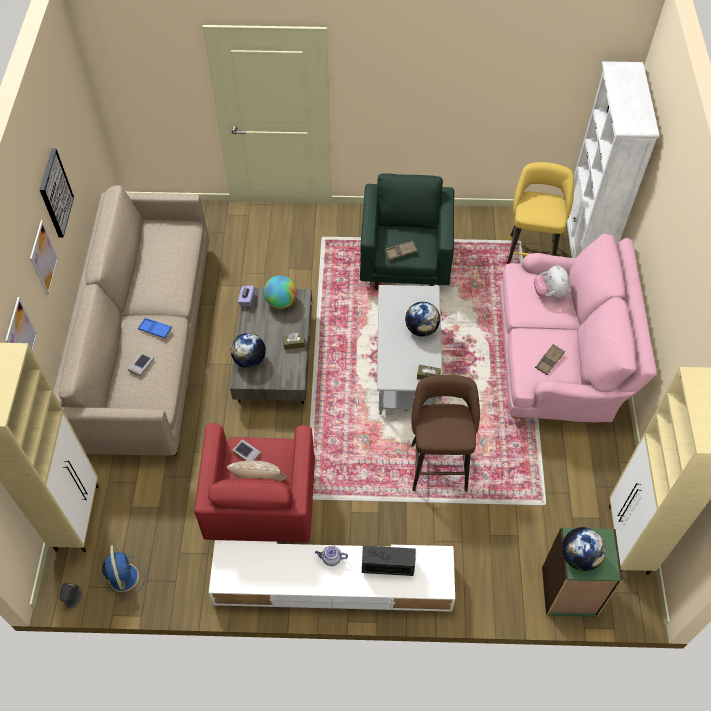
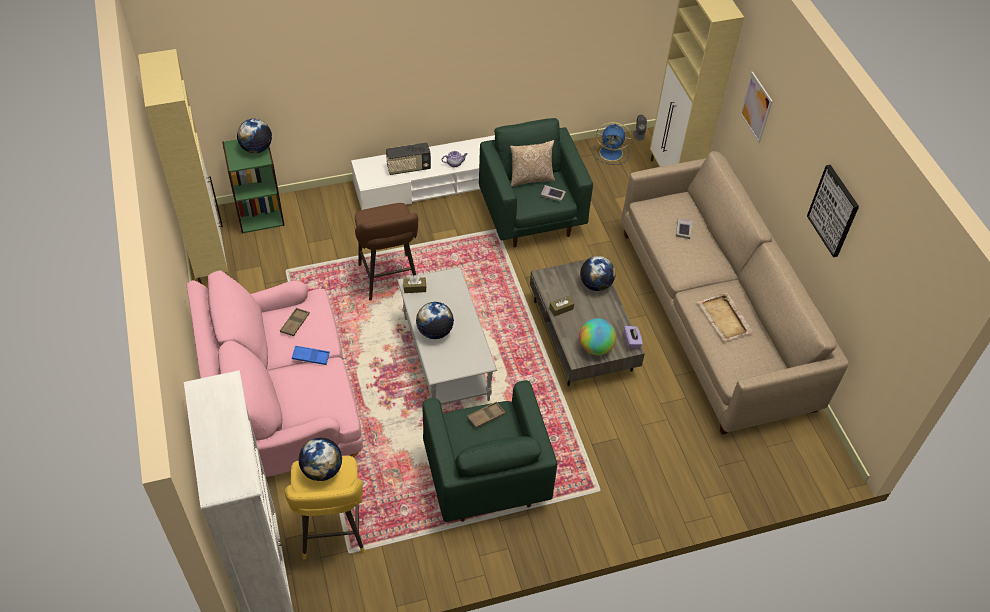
camera: 160 degrees right, 5 degrees down
(44, 258) = (796, 170): picture -> none
(123, 576) = (612, 153): blue fan -> blue fan turned 45 degrees counterclockwise
(155, 329) = (693, 261): blue tray -> blue tray (311, 357)
(164, 272) = (724, 319): none -> beige tray
(261, 506) = (531, 216): red armchair -> green armchair
(543, 212) = (322, 470): none -> globe
(549, 293) = (302, 396): plush toy -> none

